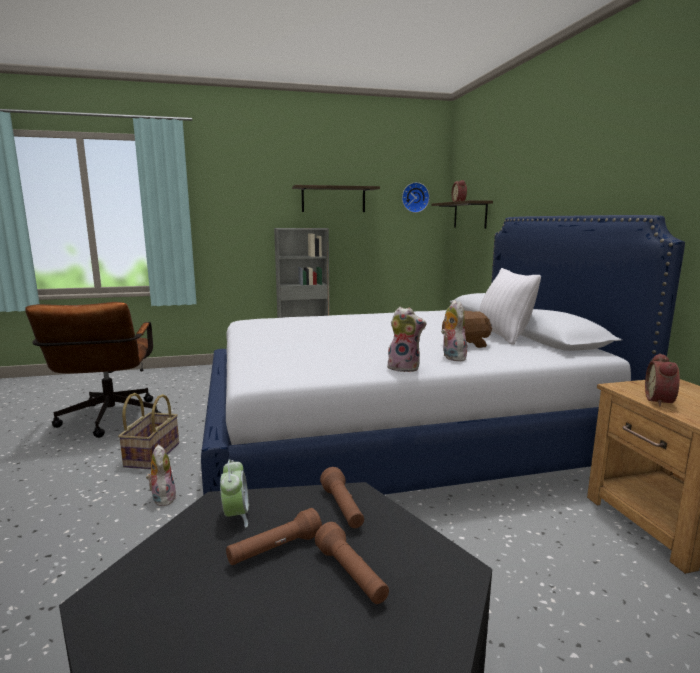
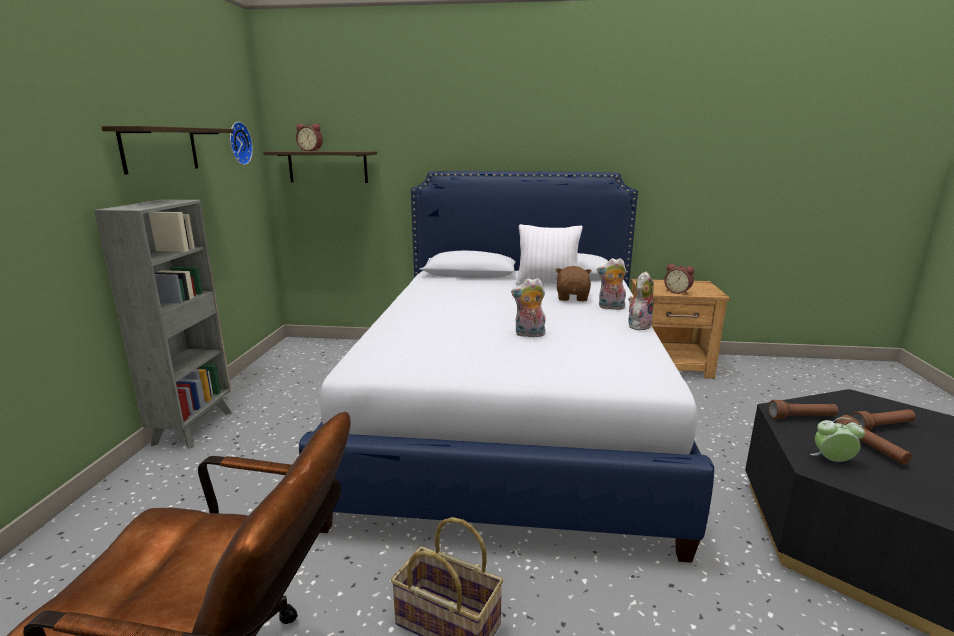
camera: 70 degrees left, 5 degrees up
(162, 498) = (590, 609): plush toy -> plush toy (529, 335)

